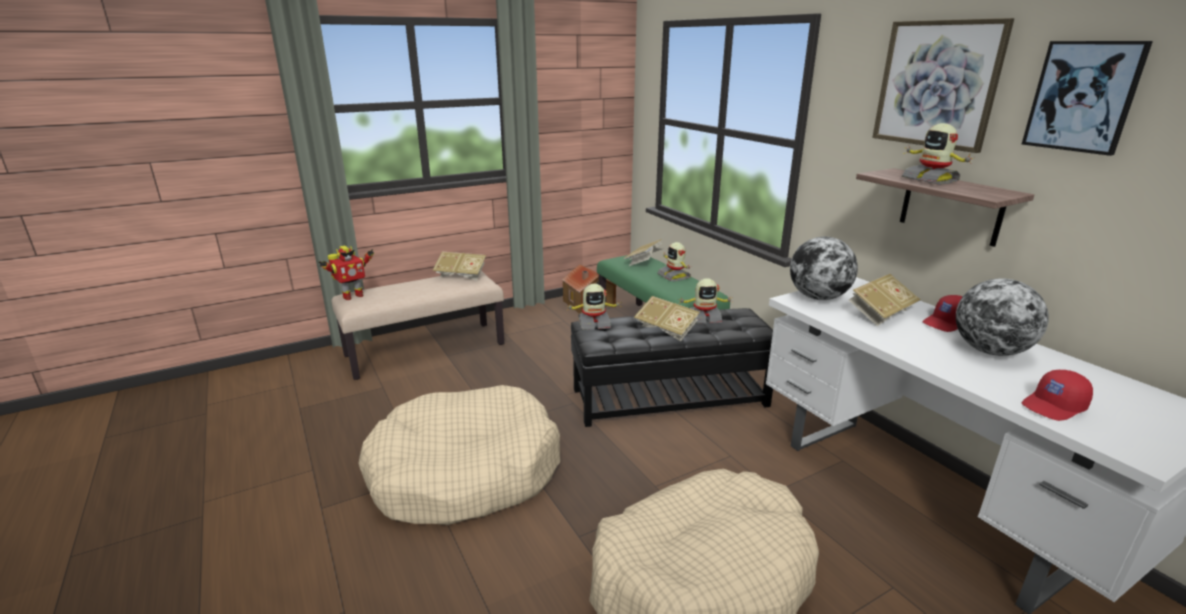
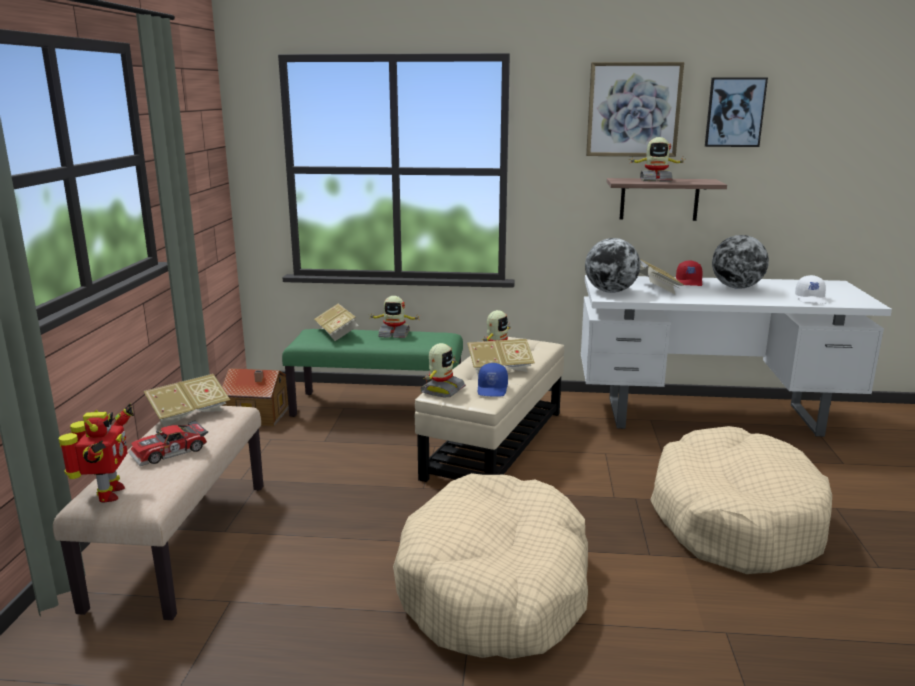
camera: 55 degrees left, 5 degrees down
(410, 290) = (170, 452): none -> toy car
(622, 340) = (493, 389): none -> blue cap
(669, 397) = (494, 443): black ottoman -> beige ottoman
(1054, 406) = (811, 299): red cap -> white cap

